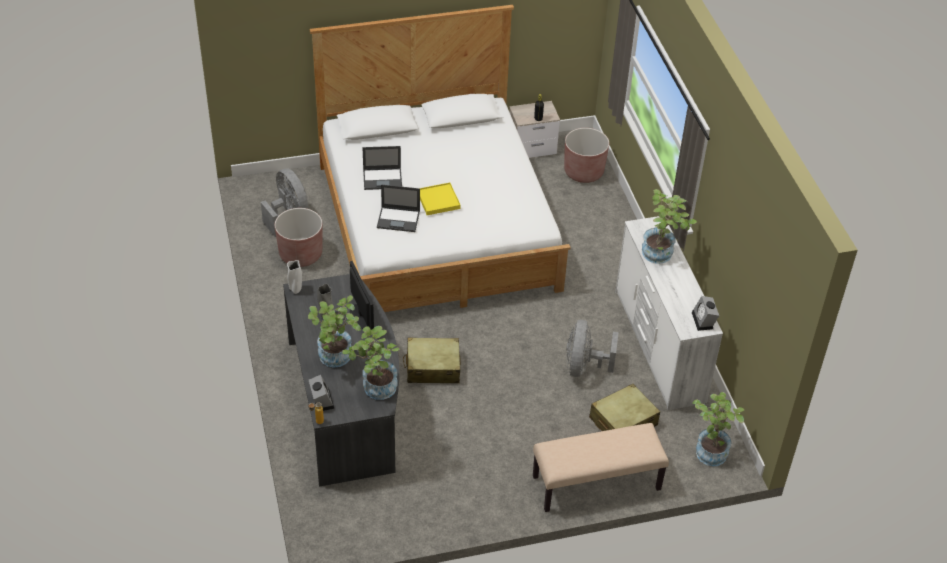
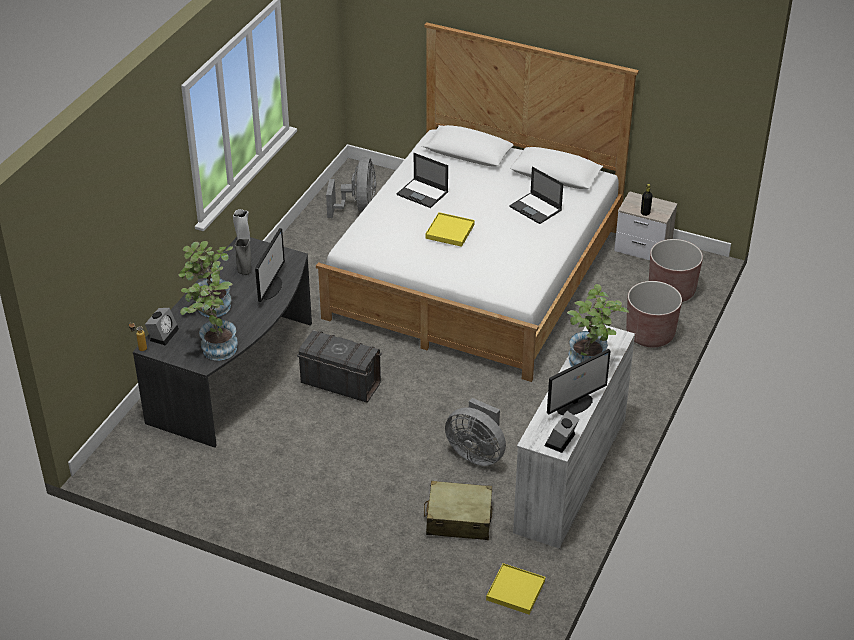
camera: 40 degrees right, 5 degrees down
(301, 254) = (334, 241): brown planter -> brown planter (650, 334)
(399, 219) = (396, 230): laptop -> laptop (536, 208)
(432, 367) = (340, 383): beige suitcase -> grey storage box
(584, 366) = (477, 453): grey fan -> grey fan turned 105 degrees counterclockwise
(596, 484) = (373, 555): beige bench -> none
(684, 289) = (575, 404): none -> monitor
(710, 449) = (515, 590): potted plant -> yellow tray

